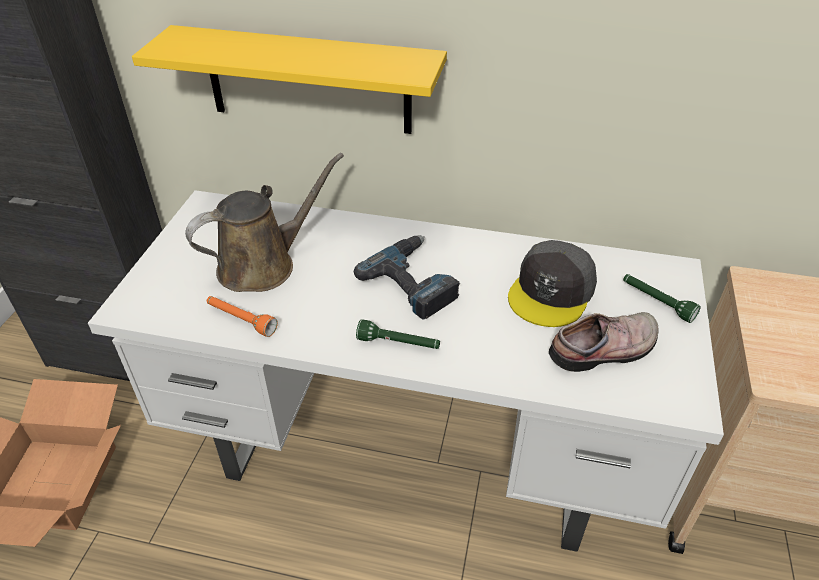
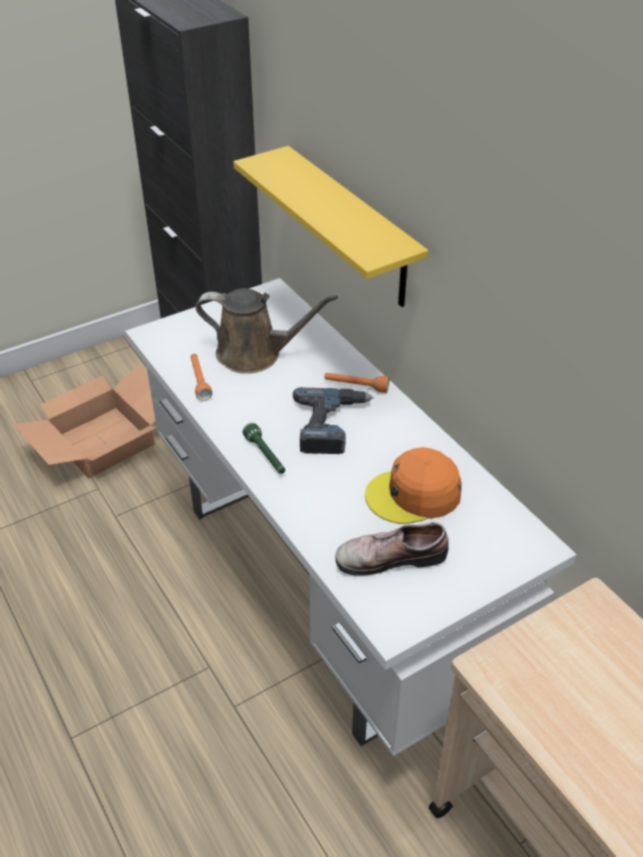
camera: 45 degrees right, 0 degrees up
(389, 239) = (356, 386): none -> orange flashlight
(552, 292) = (414, 494): grey cap -> orange cap
(605, 351) = (390, 555): shoe -> shoe turned 150 degrees clockwise
(656, 302) = (482, 555): green flashlight -> none

